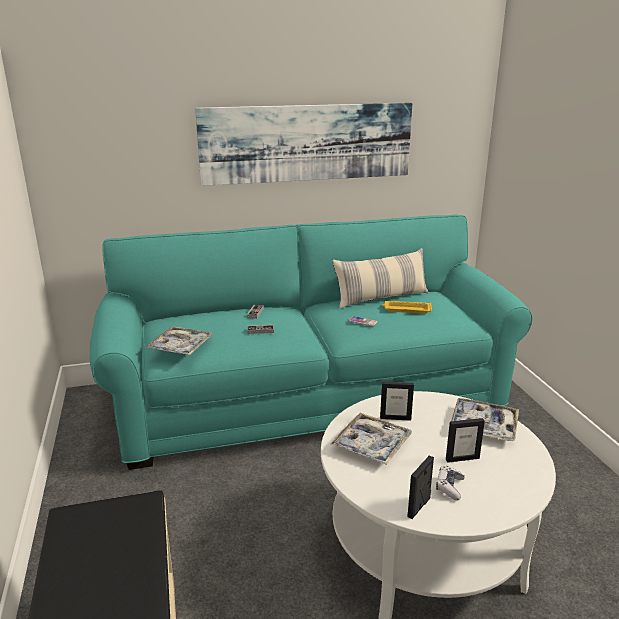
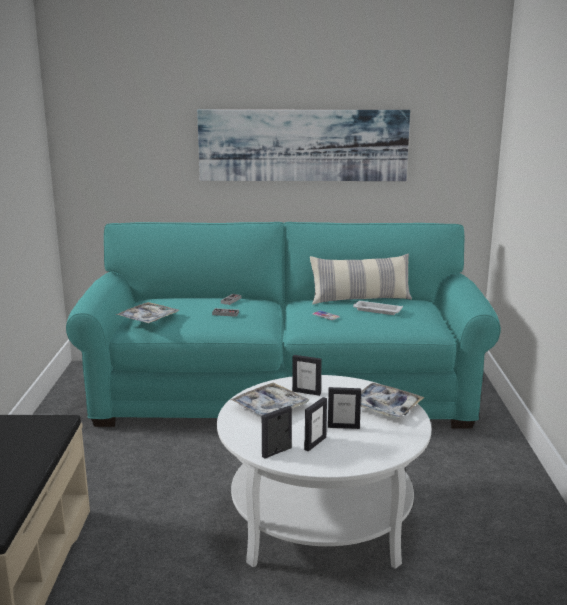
camera: 15 degrees right, 5 degrees down
(406, 309) = (376, 310): yellow tray -> white tray
(449, 487) = (315, 443): game controller -> picture frame

